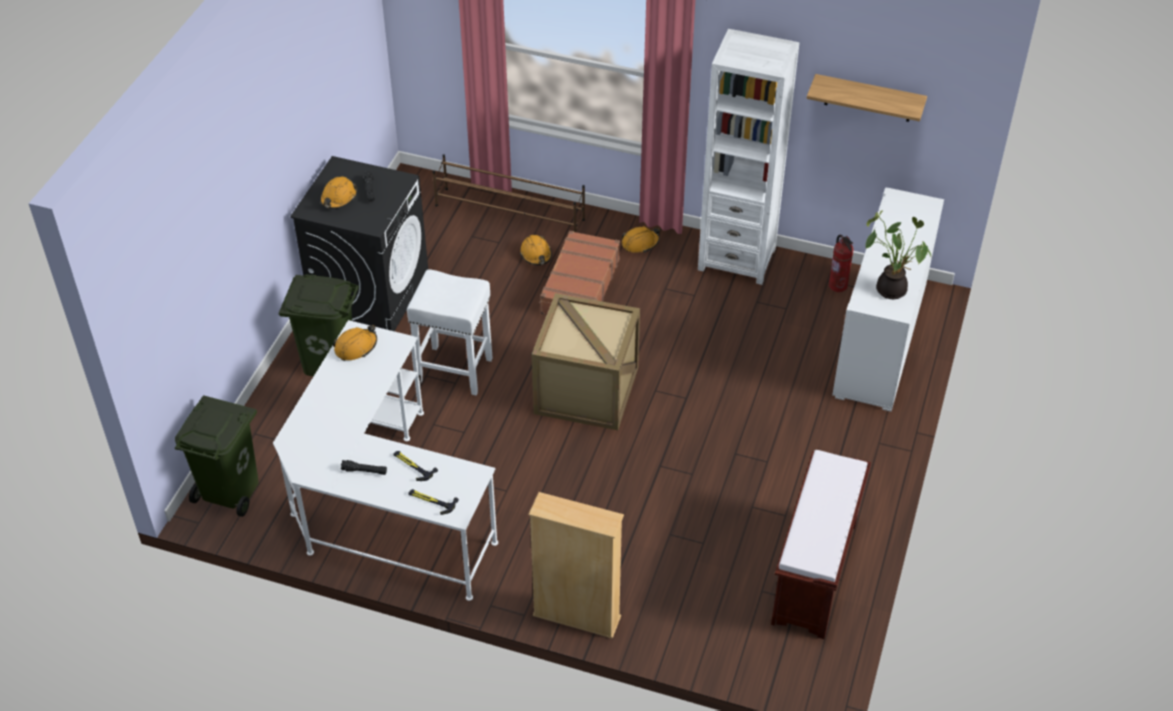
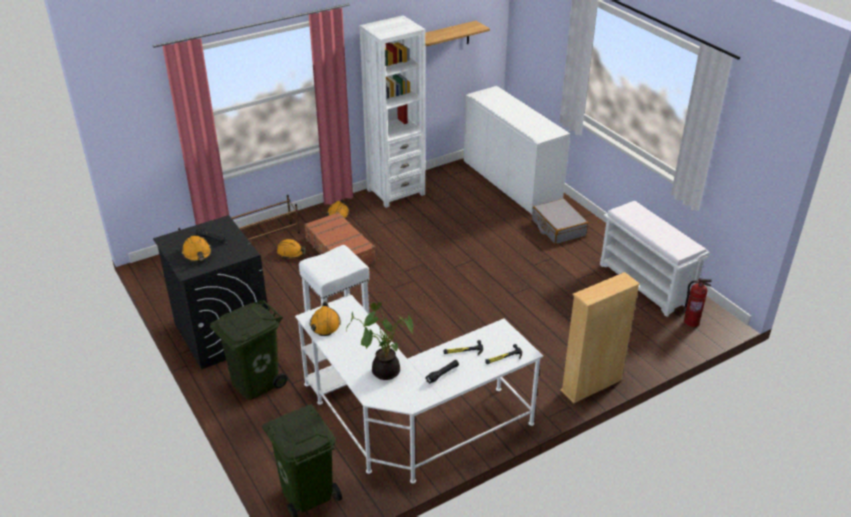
camera: 50 degrees left, 10 degrees down
(588, 390) = (422, 289): crate -> none
(814, 575) = (646, 284): brown bench -> white bench
(835, 435) = (558, 228): none -> grey suitcase
(838, 286) = (458, 174): fire extinguisher -> fire extinguisher (691, 322)
(891, 288) = (539, 125): potted plant -> potted plant (384, 370)

